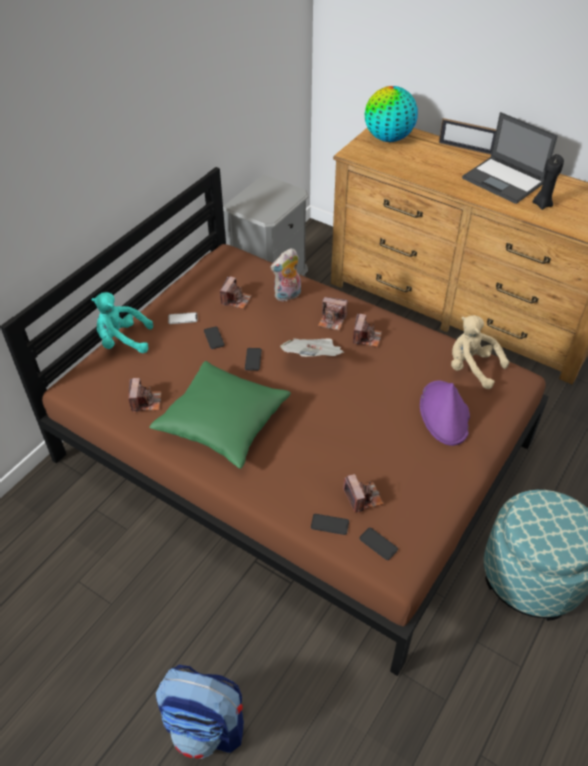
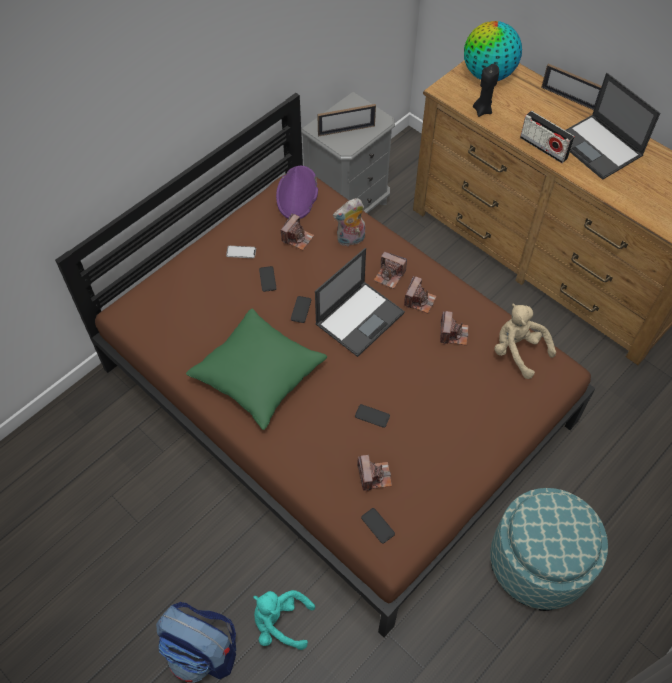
camera: 10 degrees right, 10 degrees up
(123, 341) = (179, 269): turquoise plush toy -> turquoise plush toy (280, 623)
(145, 401) = (189, 340): camera -> camera (453, 334)
(265, 203) = (346, 130): none -> picture frame
(313, 359) = (360, 318): newspaper -> laptop
(329, 524) = (337, 498): phone -> phone (372, 416)
(444, 414) = (476, 399): purple hat -> purple hat (297, 194)
(455, 186) = (543, 148): none -> radio
(542, 204) = (631, 184): black candle -> black candle (482, 110)

